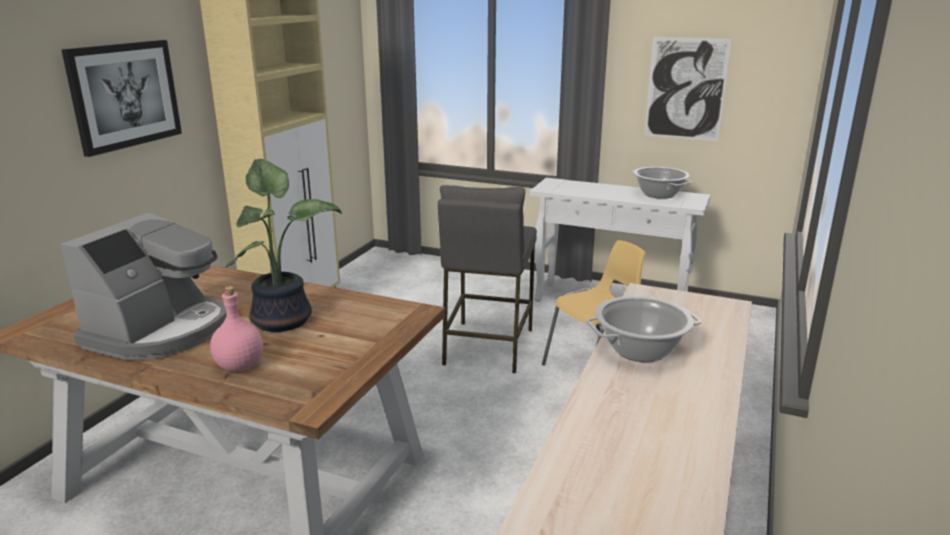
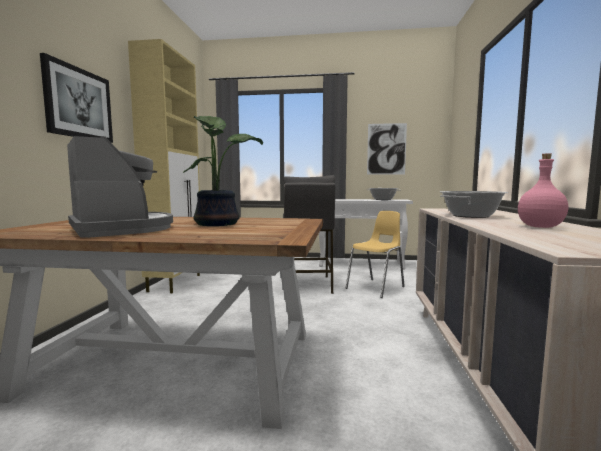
camera: 15 degrees left, 15 degrees down
(161, 331) = (122, 229): coffee machine -> coffee machine turned 45 degrees counterclockwise
(240, 366) = (206, 234): pink bottle -> pink bottle (540, 227)

